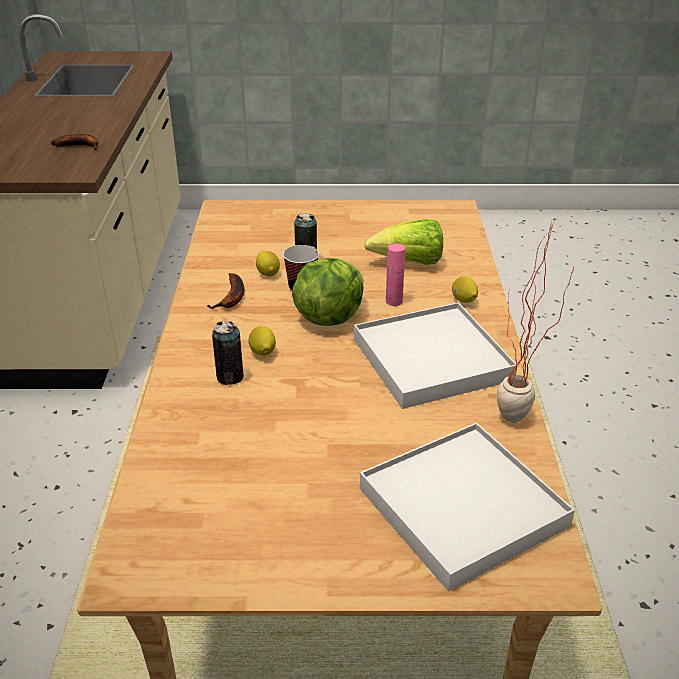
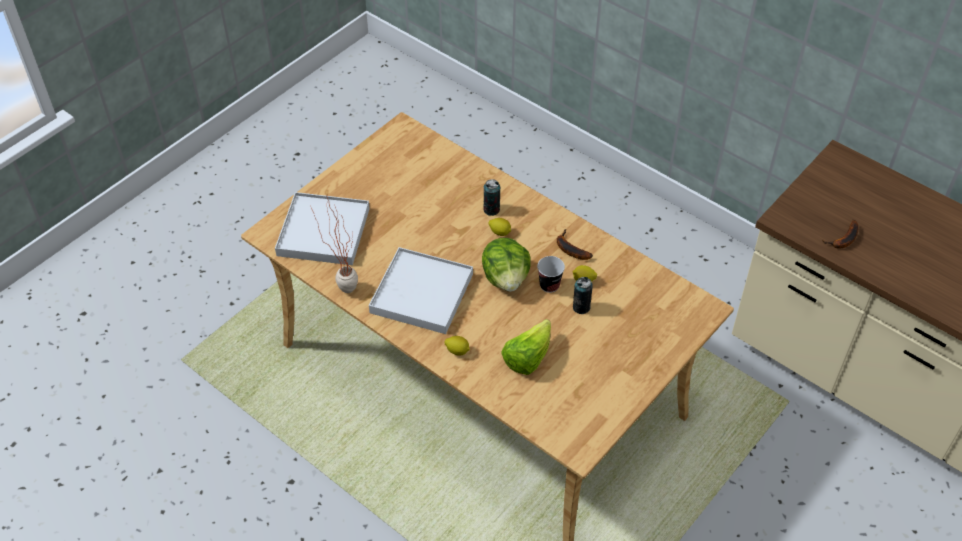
camera: 130 degrees right, 15 degrees up
(394, 301) = (491, 317): pink bottle -> none

